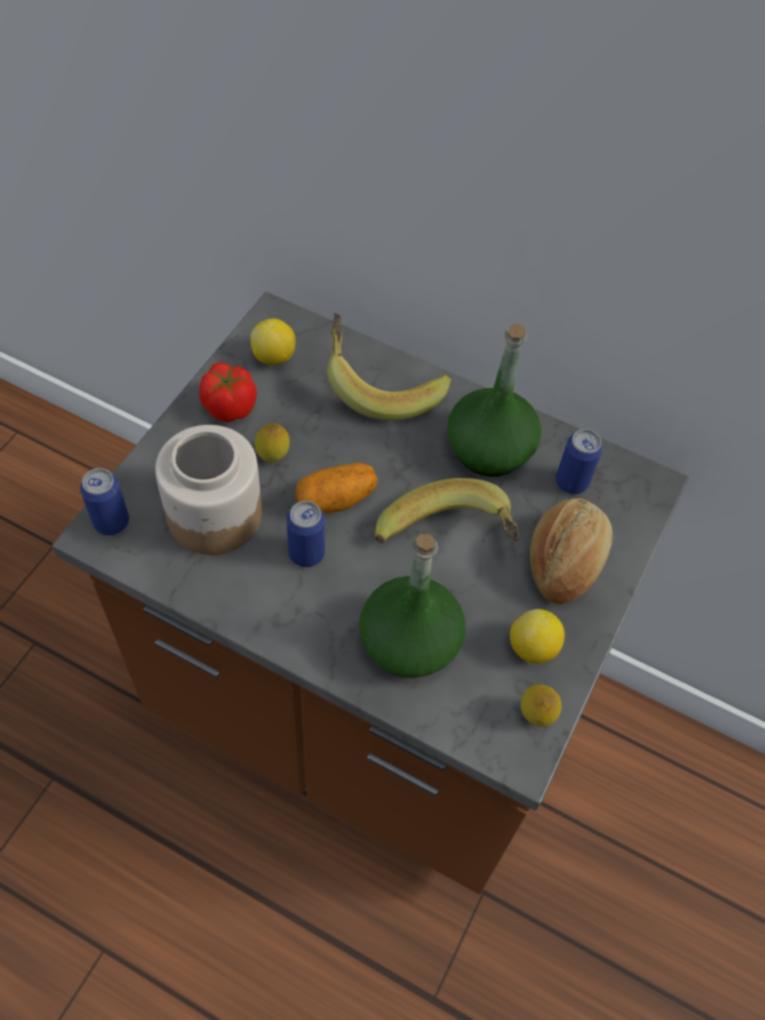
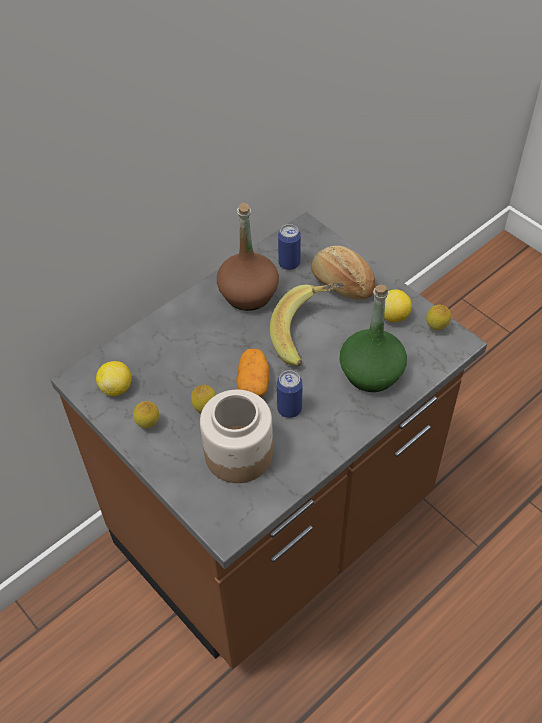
camera: 65 degrees left, 5 degrees down
(111, 522) = (219, 518): can -> none
(229, 406) = (148, 425): tomato -> lemon
(381, 384) = (171, 334): banana -> none
(489, 449) = (248, 294): green bottle -> brown bottle

